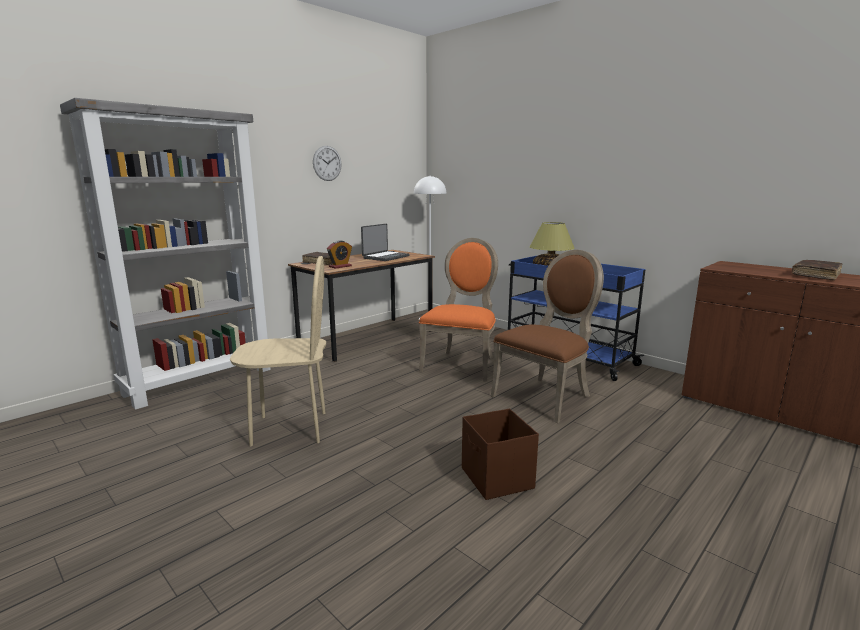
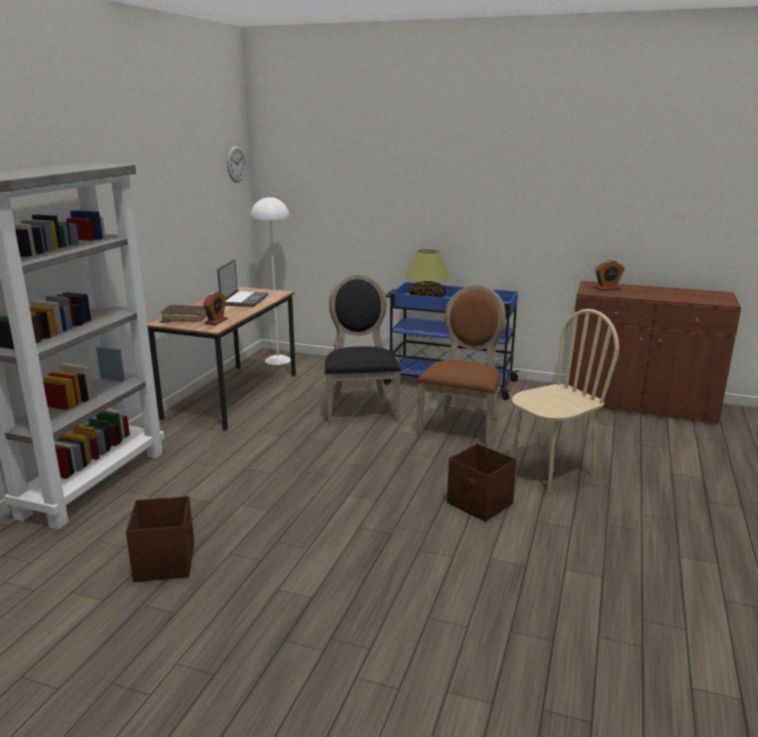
camera: 25 degrees left, 5 degrees up
(166, 456) = (165, 562): none -> brown storage box
(289, 428) = (260, 507): beige chair -> beige chair (551, 471)
(327, 163) = (167, 196): wall clock -> wall clock (236, 164)
(461, 364) = (361, 408): orange chair -> black chair
(747, 268) = (607, 288): none -> alarm clock
(815, 275) = (657, 292): brown book -> none

